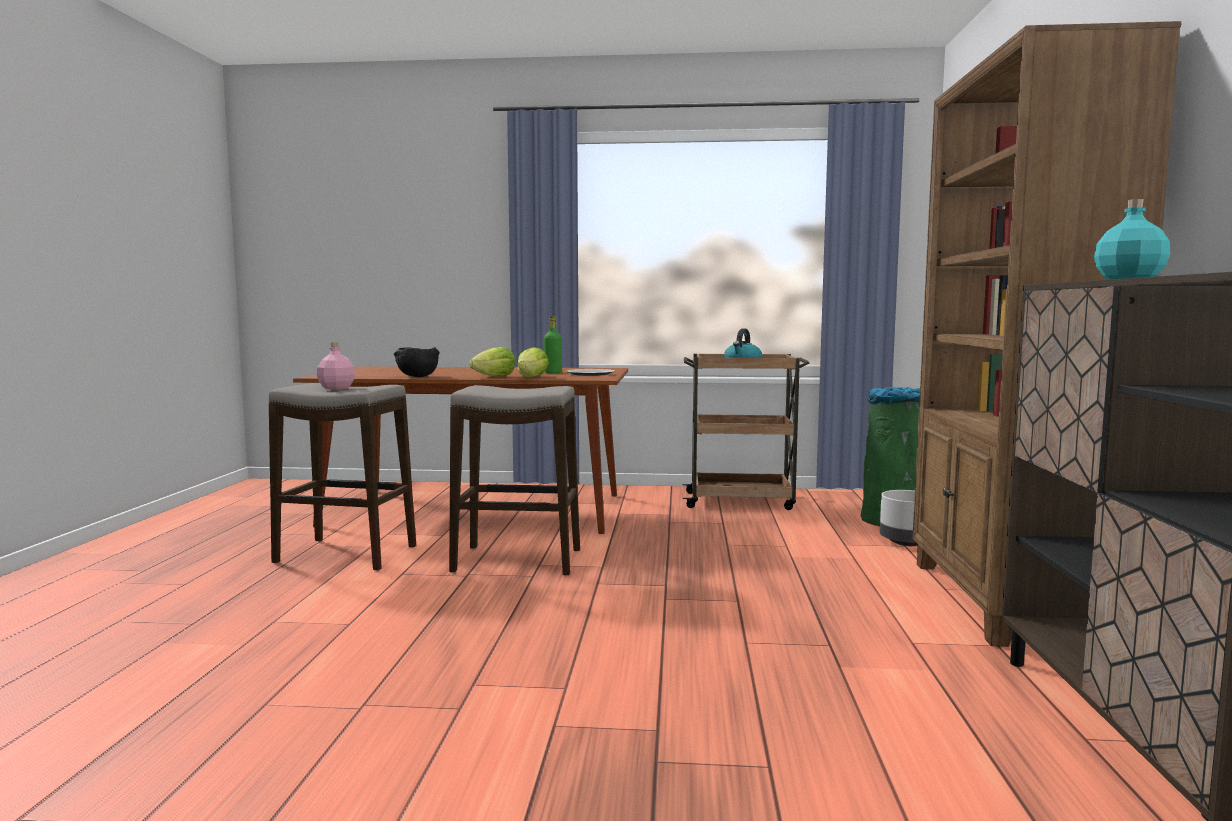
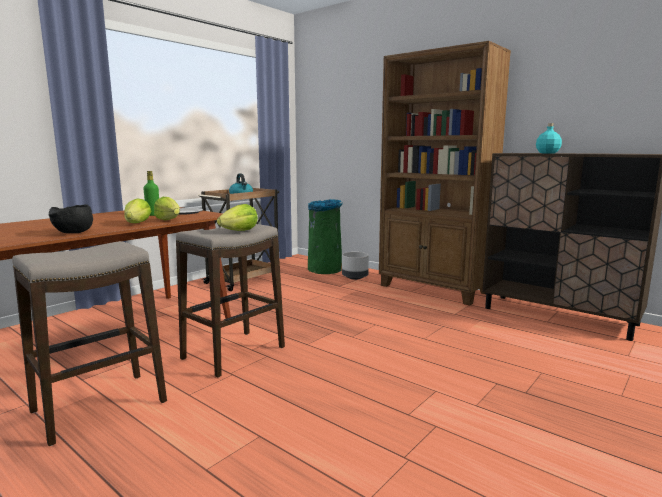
camera: 55 degrees left, 5 degrees up
(337, 388) = (84, 254): pink bottle -> none
(511, 392) = (240, 231): none -> lettuce

